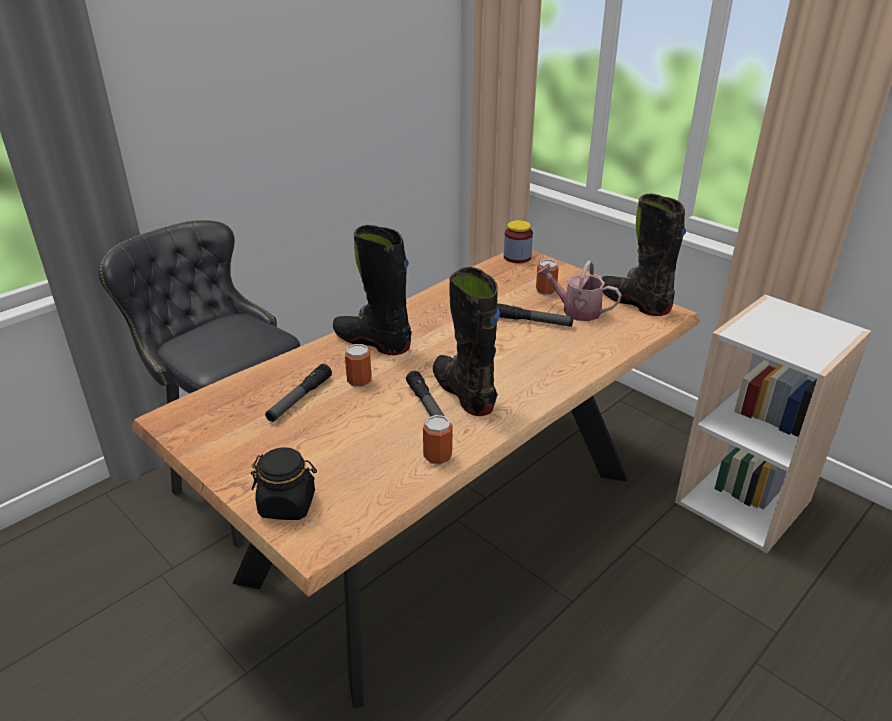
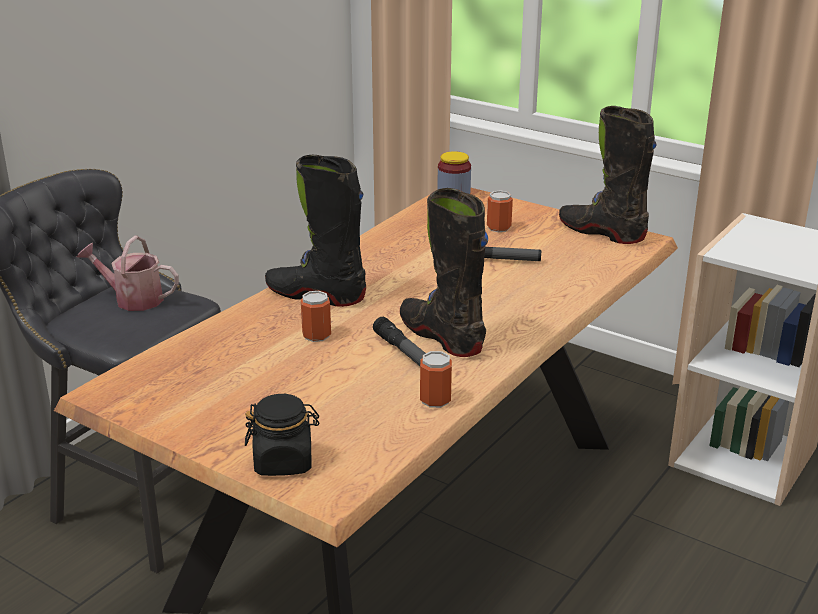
camera: 10 degrees left, 5 degrees down
(299, 399) = (253, 359): flashlight -> none
(576, 310) = (539, 245): watering can -> watering can (133, 299)

